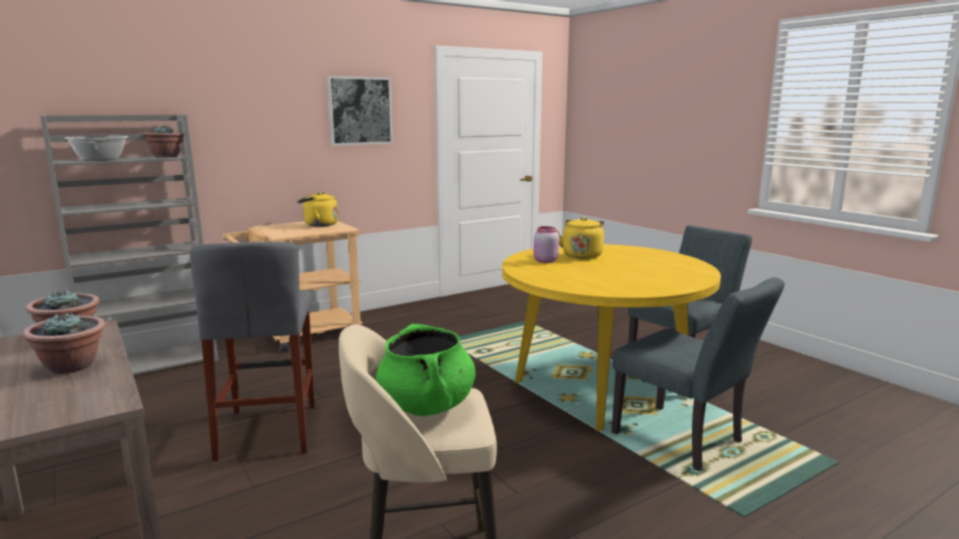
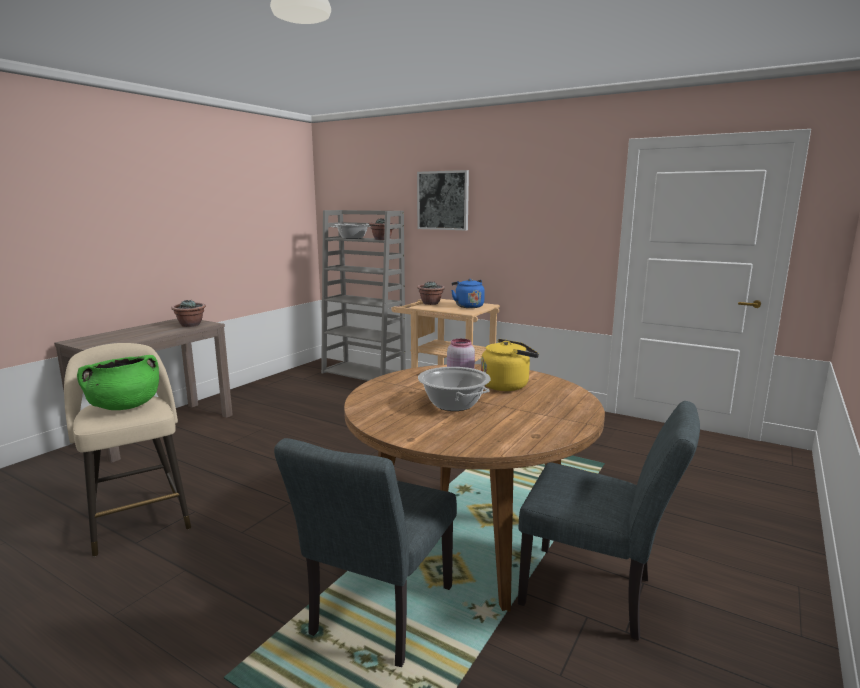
camera: 65 degrees right, 0 degrees up
(72, 366) = (150, 333): potted plant -> potted plant (431, 303)
(268, 431) = (295, 427): grey stool -> none
(319, 225) = (468, 306): yellow kettle -> blue kettle
(360, 111) = (537, 210): picture -> picture (443, 200)
(601, 389) = (469, 540): yellow dining table -> brown dining table
(614, 270) = (454, 404): none -> cooking pot

